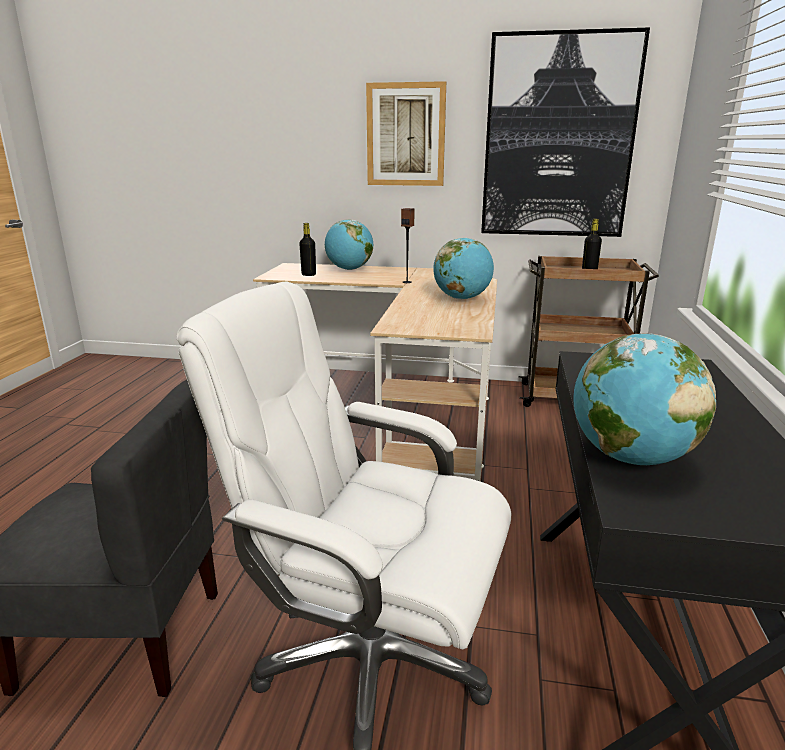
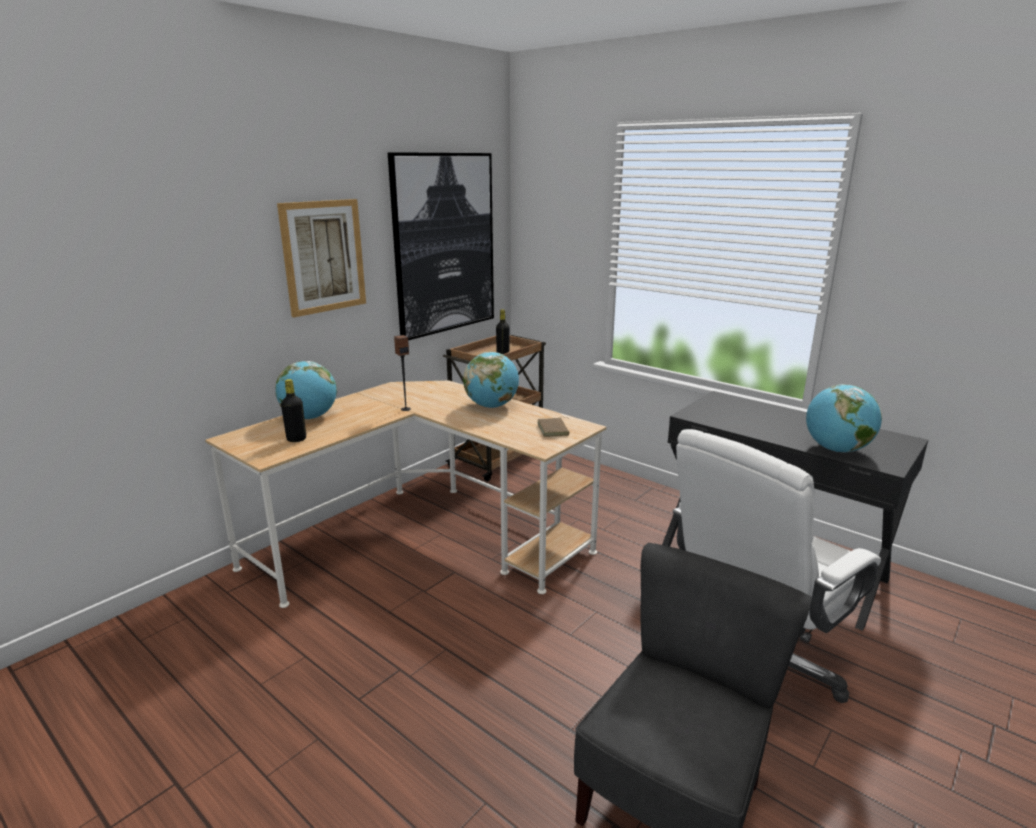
camera: 60 degrees left, 0 degrees up
(445, 324) = (554, 429): none -> brown book

